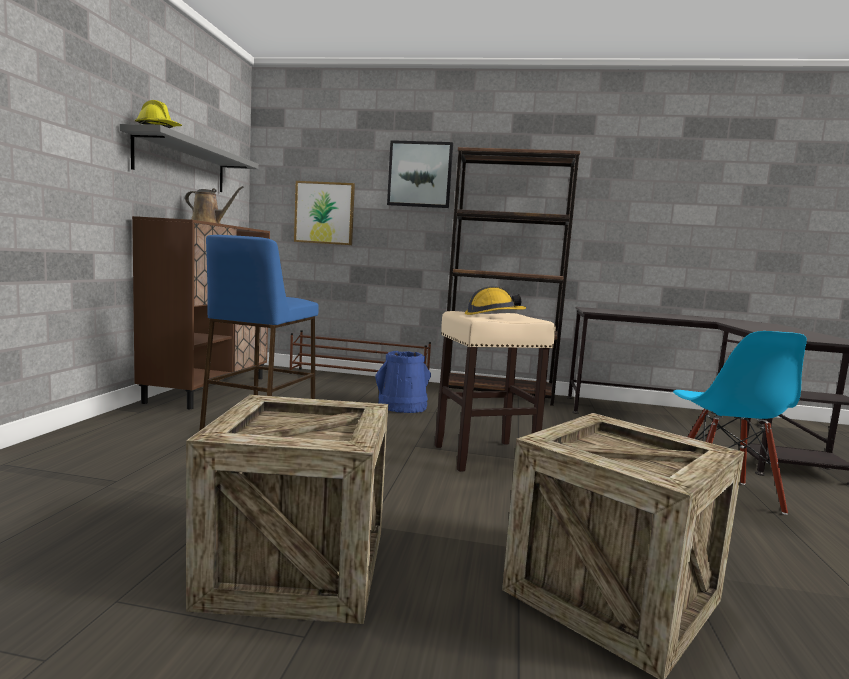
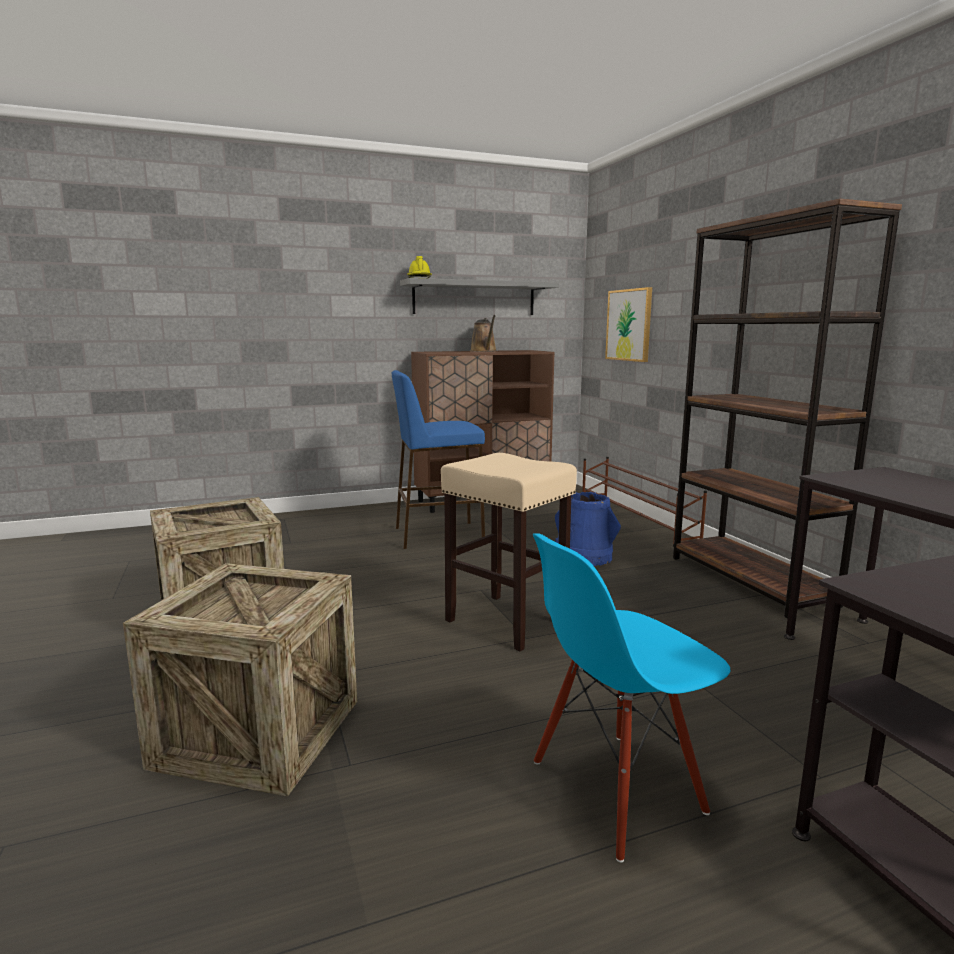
camera: 60 degrees right, 5 degrees up
(420, 174) = (708, 266): picture -> none
(493, 315) = (497, 463): hard hat -> none

